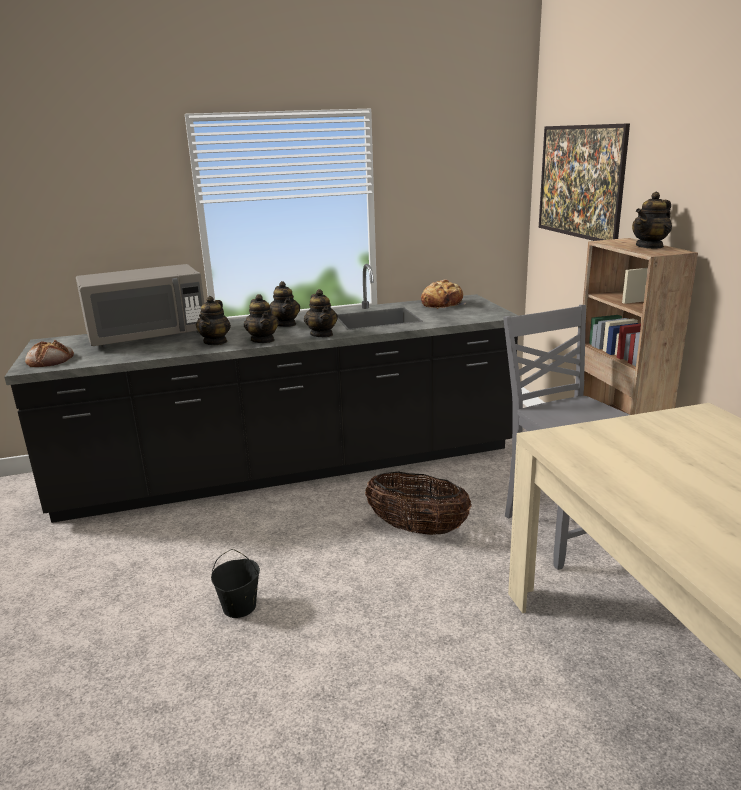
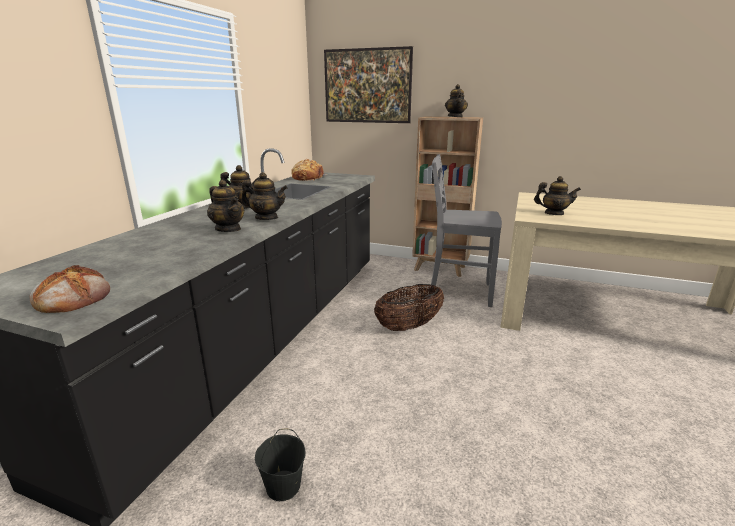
camera: 55 degrees left, 0 degrees up
(148, 337) = (133, 245): grey microwave -> none
(239, 607) = (425, 430): black bucket -> black bucket (284, 486)
(322, 334) = (297, 205): teapot -> teapot (553, 213)

